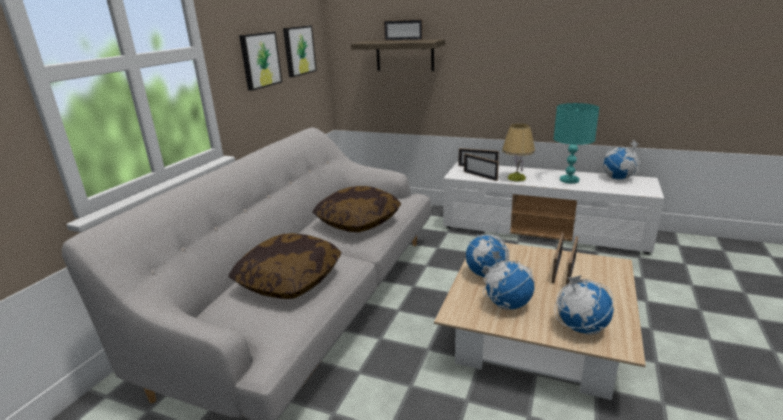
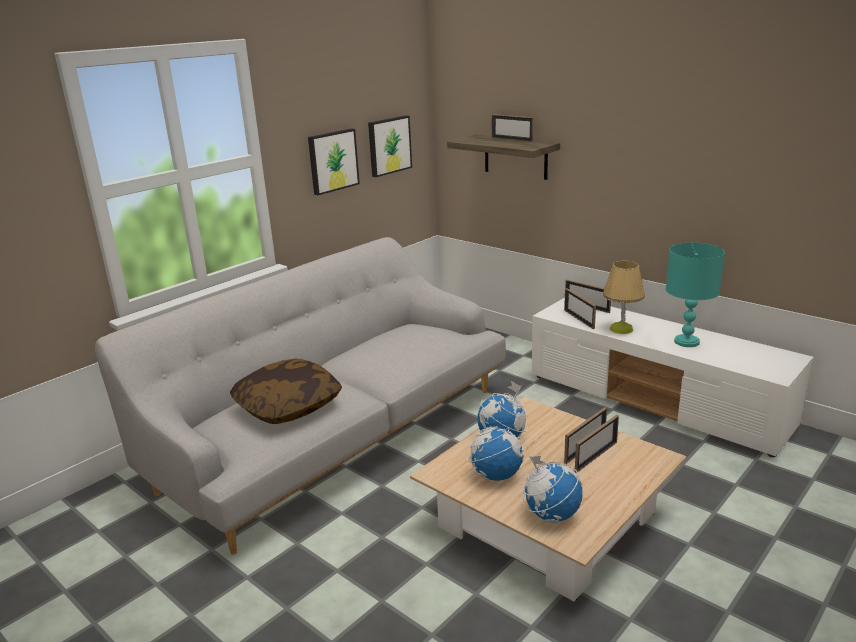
camera: 20 degrees right, 0 degrees up
(358, 221) = (395, 355): pillow -> none
(618, 178) = (756, 349): globe -> none

